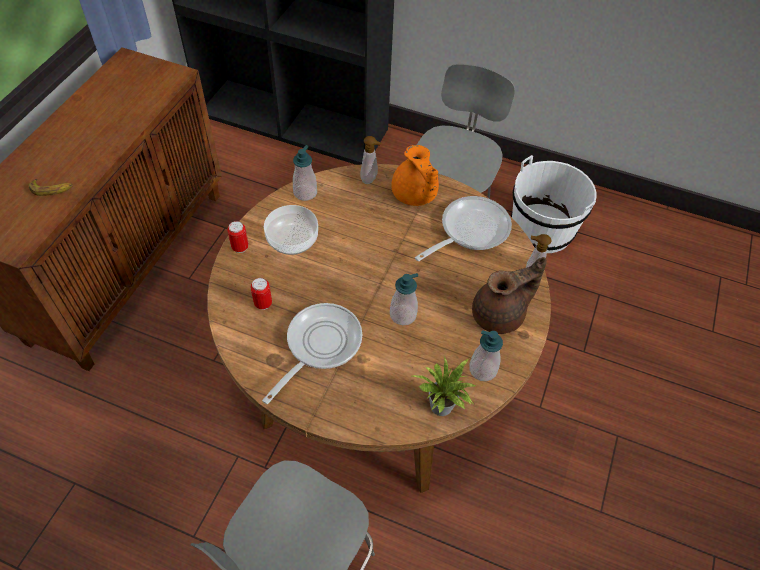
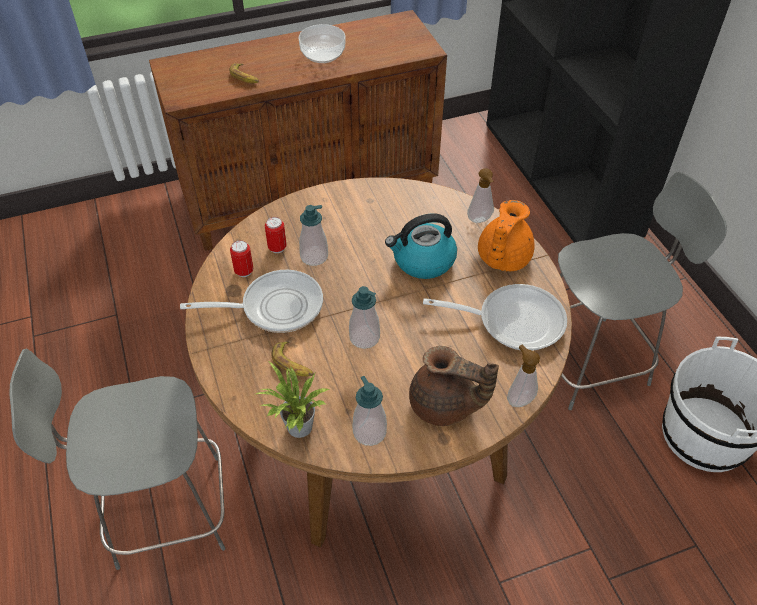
camera: 50 degrees right, 5 degrees down
(240, 247) = (314, 199): can -> can (244, 271)
(292, 239) = (357, 220): bowl -> bowl (323, 54)
(305, 193) = (413, 194): soap dispenser -> soap dispenser (314, 256)
(371, 234) = (423, 261): none -> kettle
(383, 371) = (293, 364): none -> banana

